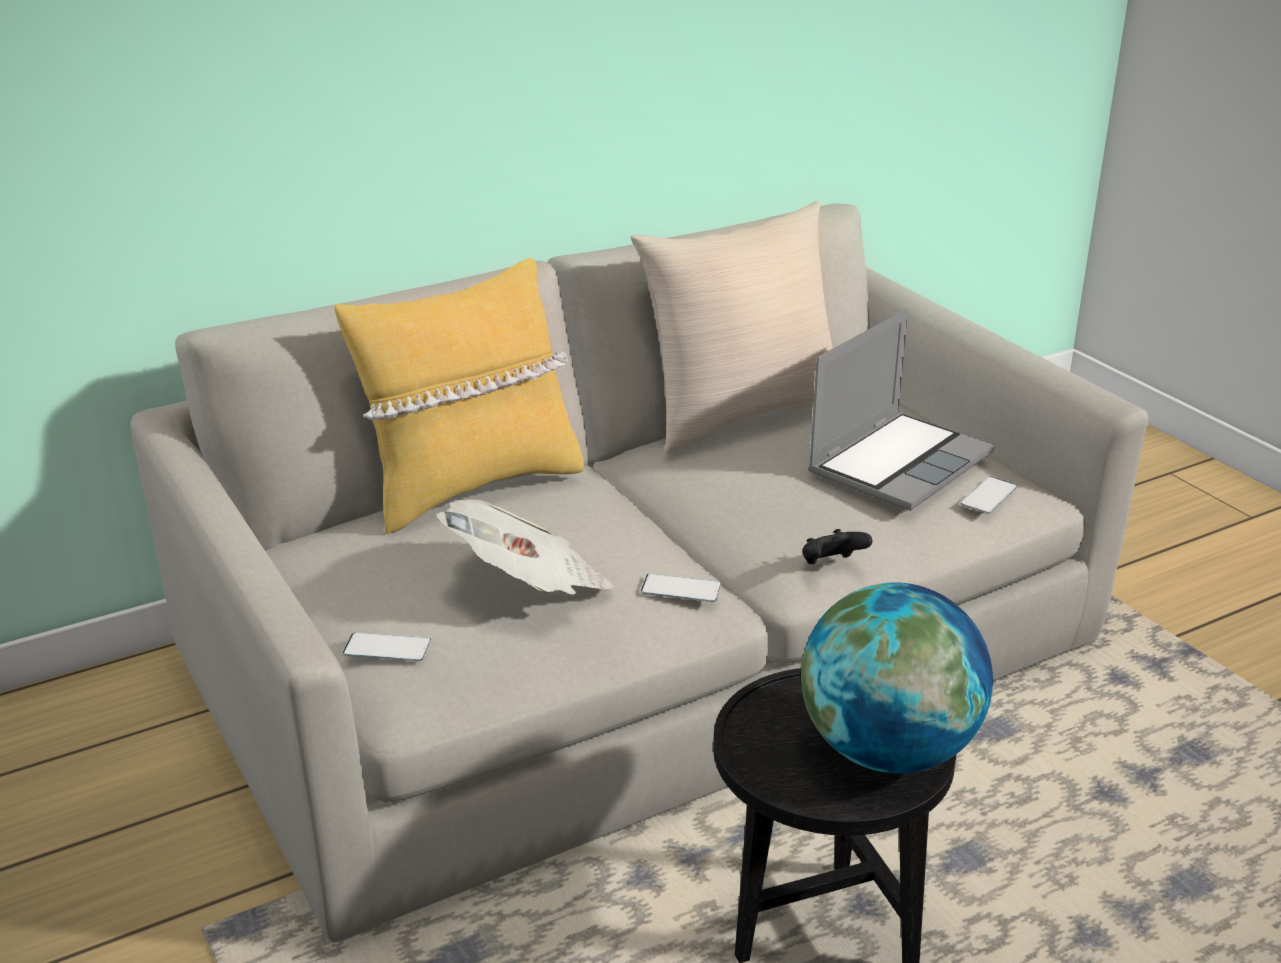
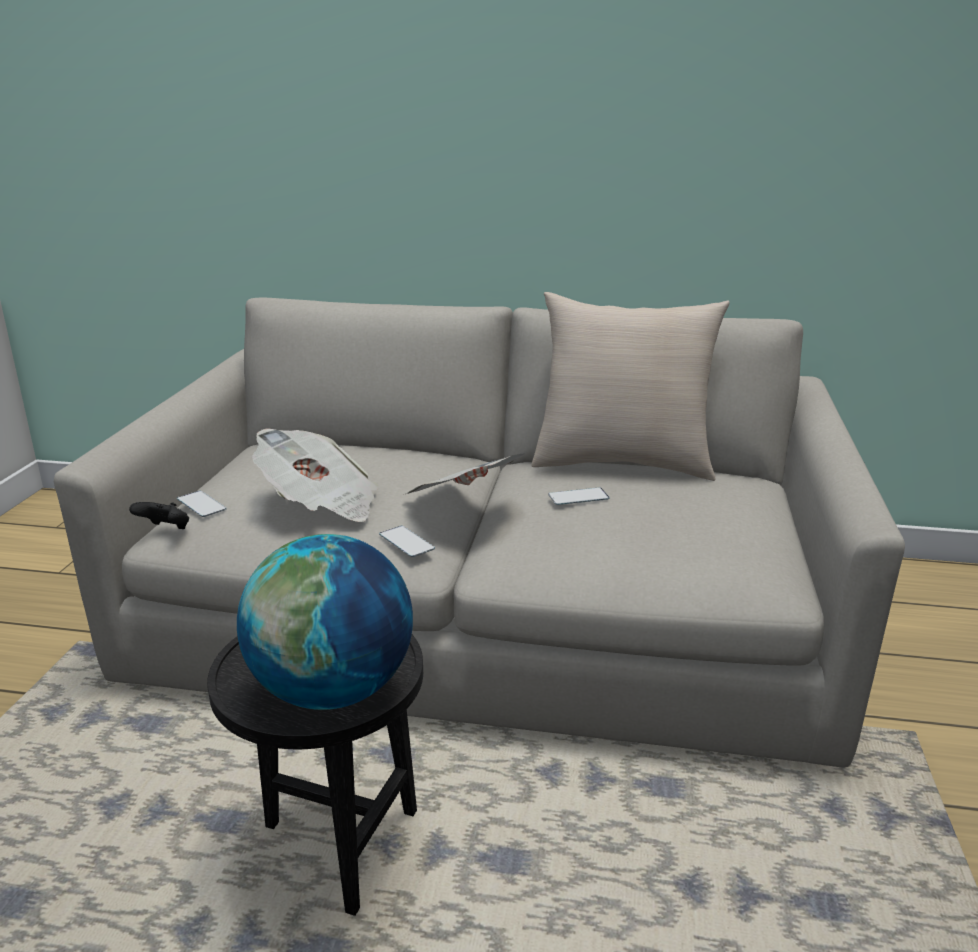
camera: 40 degrees right, 5 degrees down
(471, 487) = (388, 446): yellow pillow -> none
(669, 523) = (463, 504): none -> newspaper
(831, 565) = (529, 569): black game controller -> black game controller (165, 530)
(899, 462) = (687, 525): laptop -> none
(989, 496) = (728, 573): phone -> phone (578, 497)

